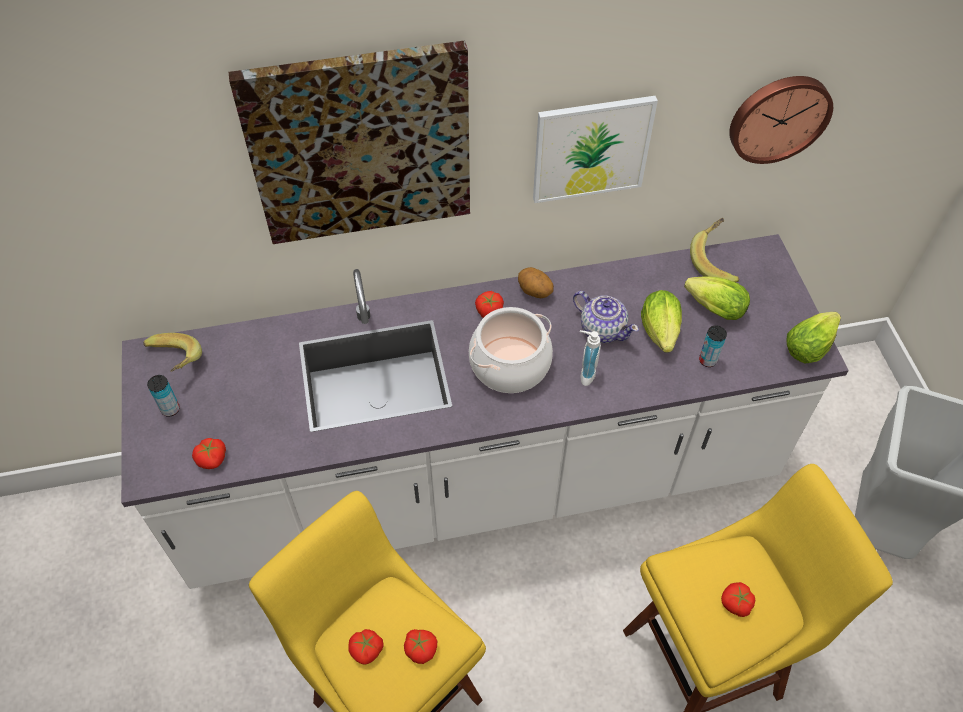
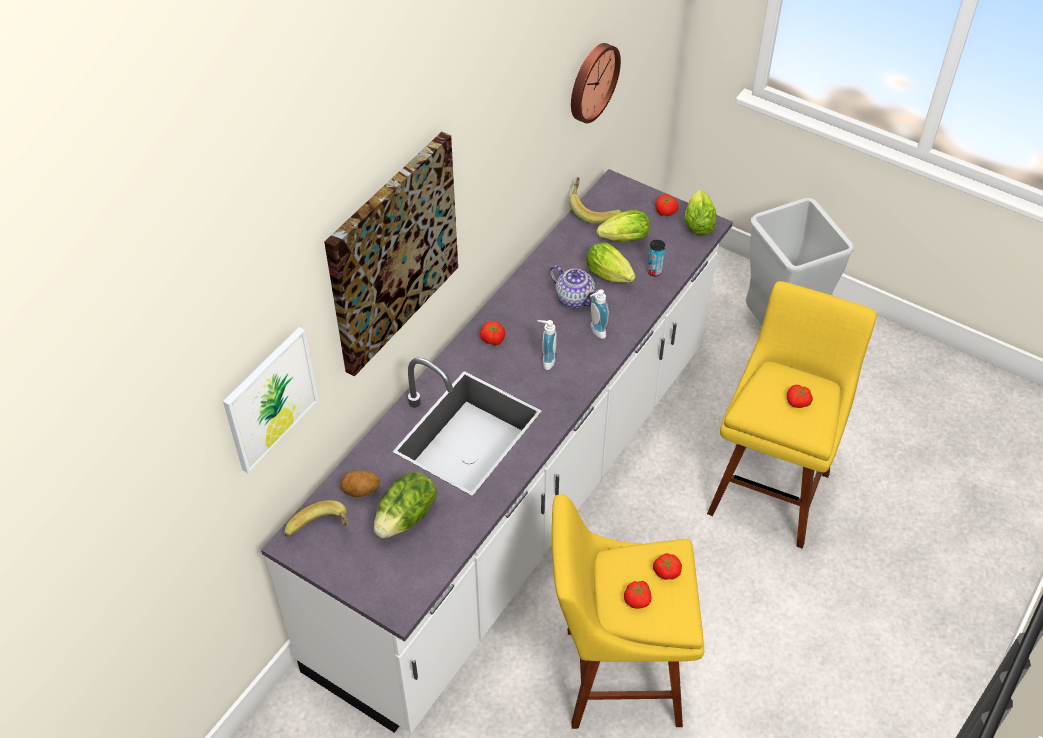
camera: 45 degrees left, 5 degrees down
(170, 409) = (359, 559): can -> none
(212, 459) = (430, 562): tomato -> tomato (666, 211)
(242, 406) = (407, 517): none -> lettuce
(509, 365) = (546, 360): cooking pot -> soap dispenser
(534, 292) = (506, 306): potato -> potato (361, 491)
(591, 148) = (507, 170): picture -> picture (270, 399)
(602, 329) = (574, 298): teapot -> teapot turned 45 degrees clockwise

